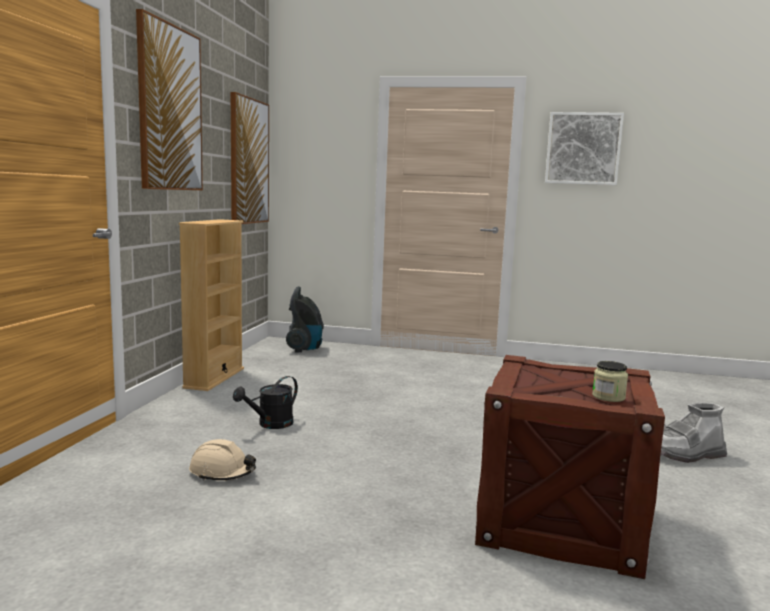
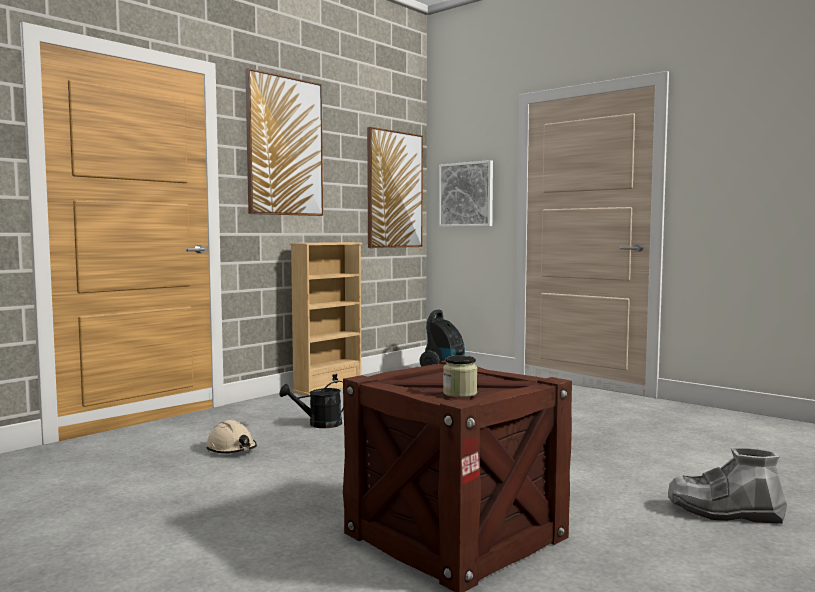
camera: 30 degrees right, 5 degrees down
(583, 148) = (739, 145): picture -> picture (466, 194)

